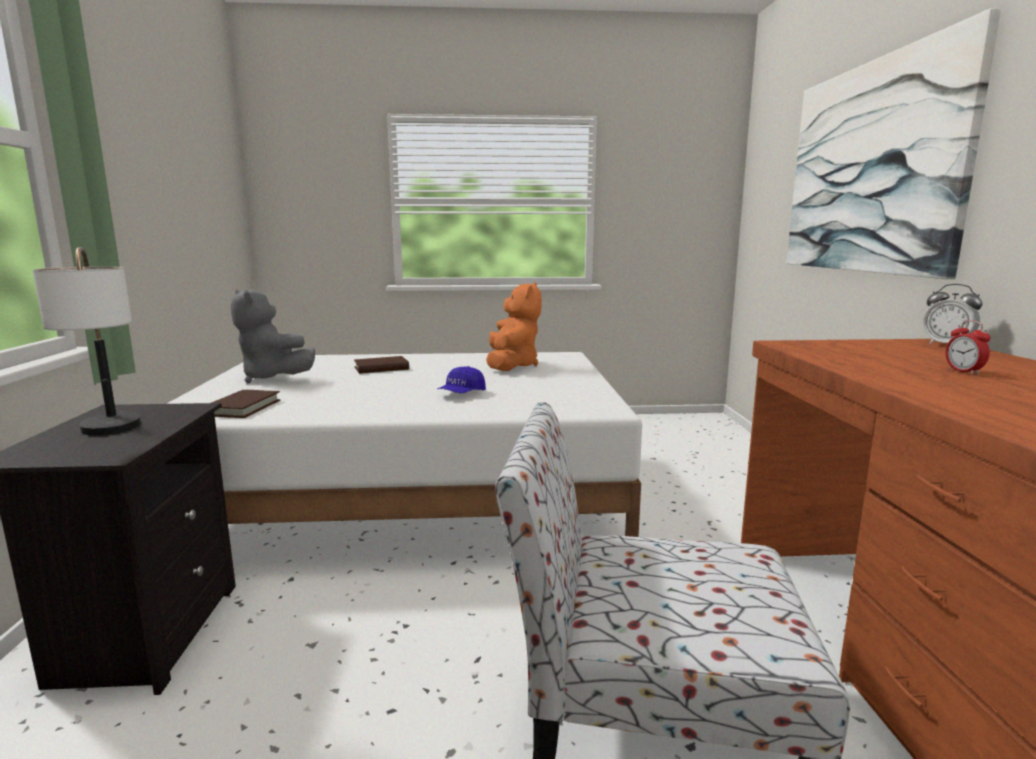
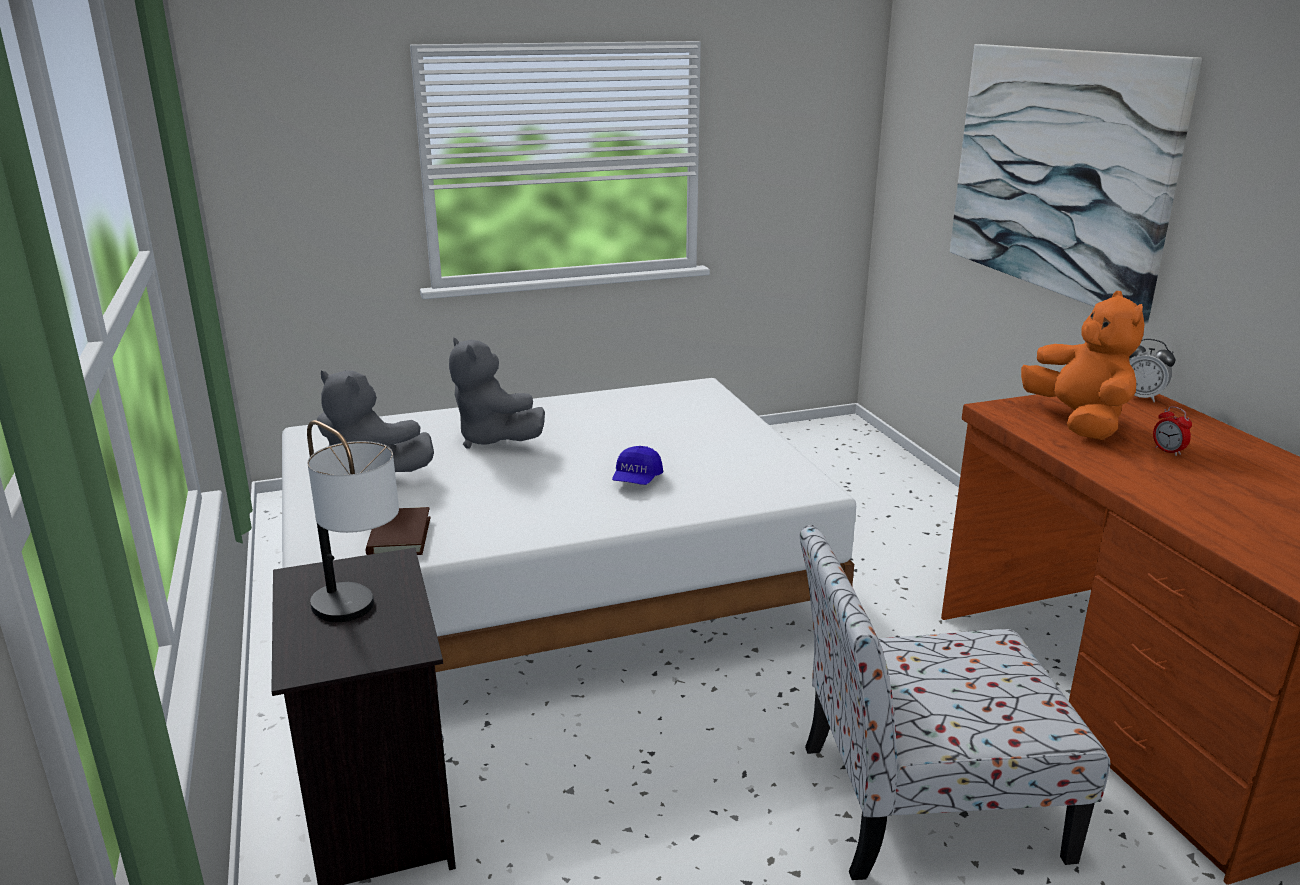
camera: 15 degrees left, 10 degrees up
(381, 368) = (493, 439): brown book -> grey plush toy
(512, 366) = (652, 417): orange plush toy -> orange plush toy (1078, 422)

